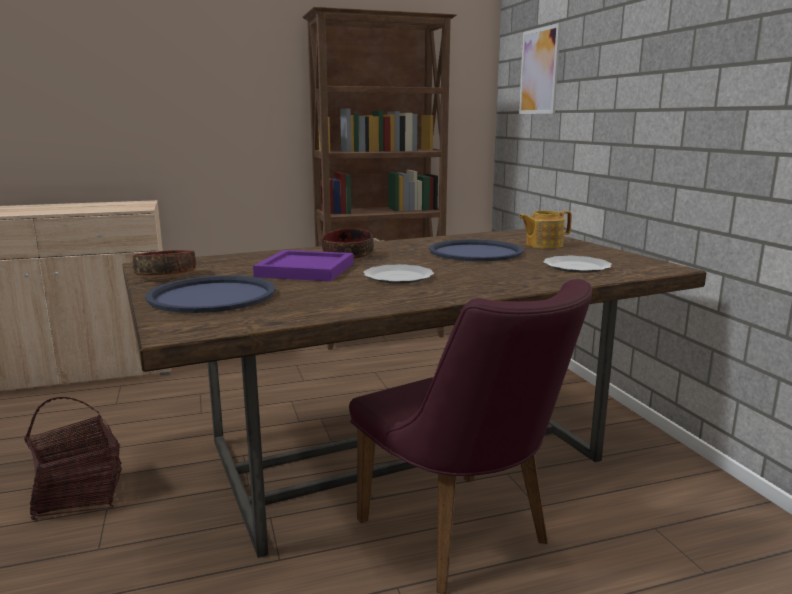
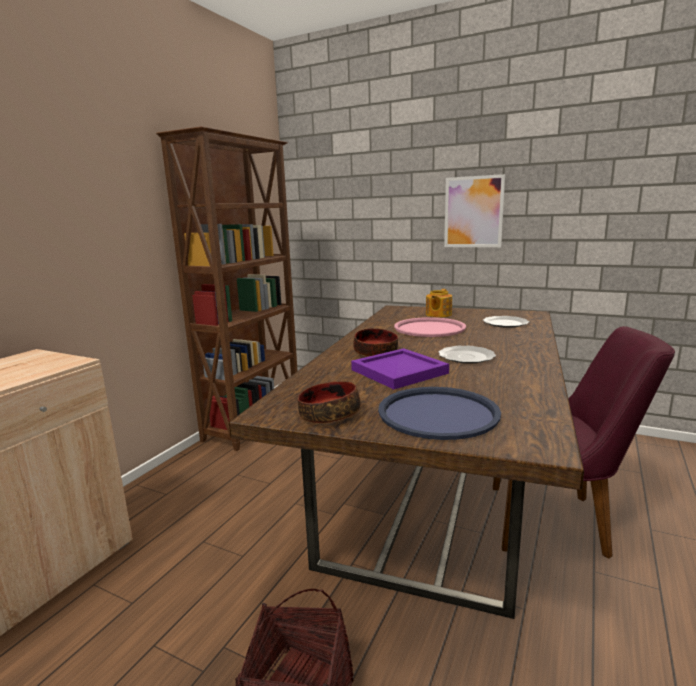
camera: 45 degrees left, 0 degrees up
(475, 252) = (429, 328): blue tray -> pink tray
(539, 71) = (343, 189): picture -> picture (473, 212)

